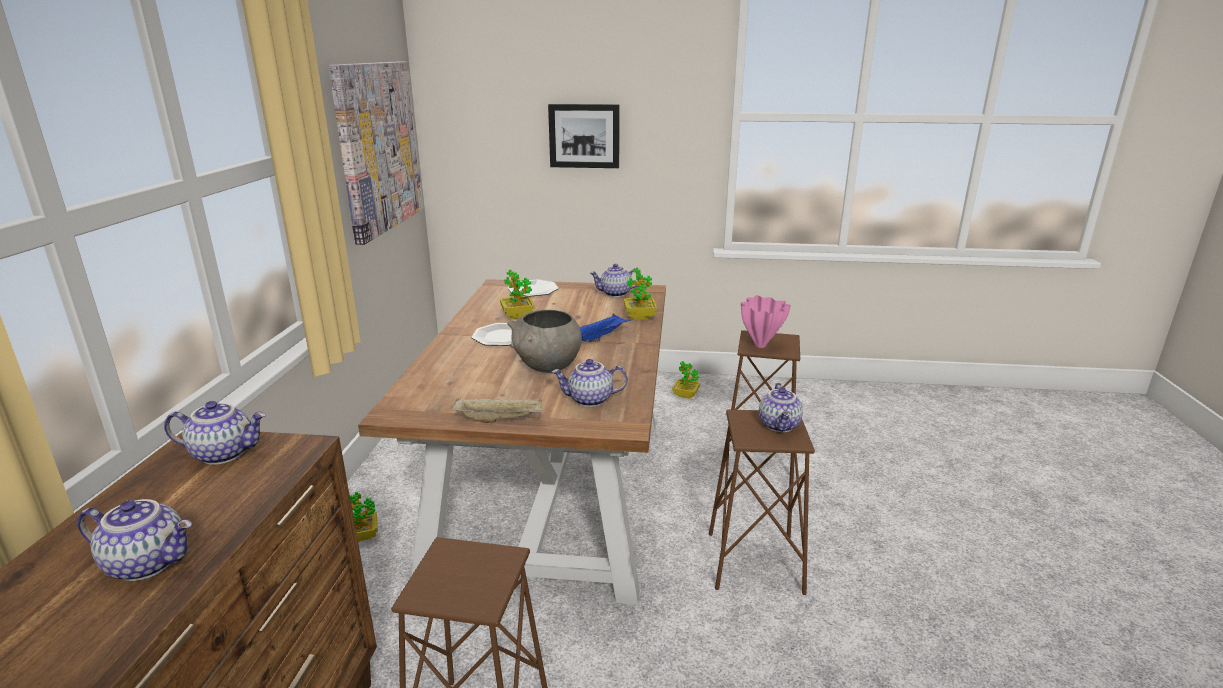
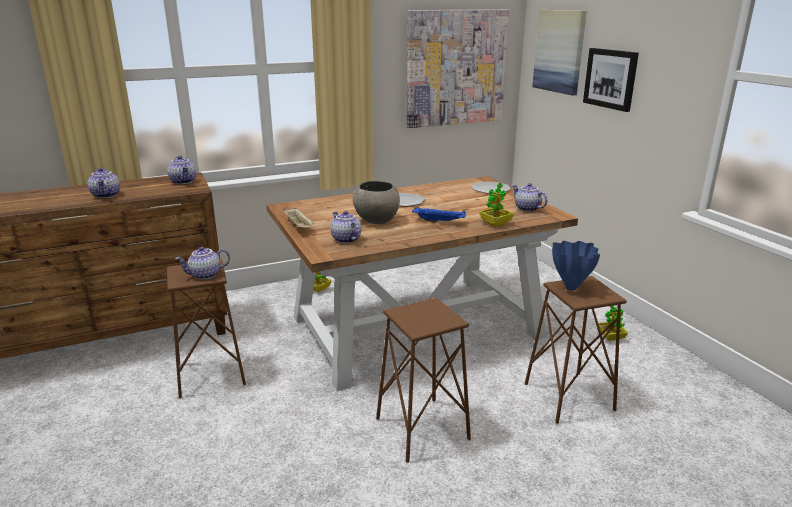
camera: 60 degrees right, 0 degrees up
(492, 111) = (559, 51): none -> picture
(517, 316) = (440, 196): potted plant -> none
(760, 346) = (570, 288): pink vase -> blue vase
(780, 425) = (433, 320): teapot -> teapot (205, 275)

